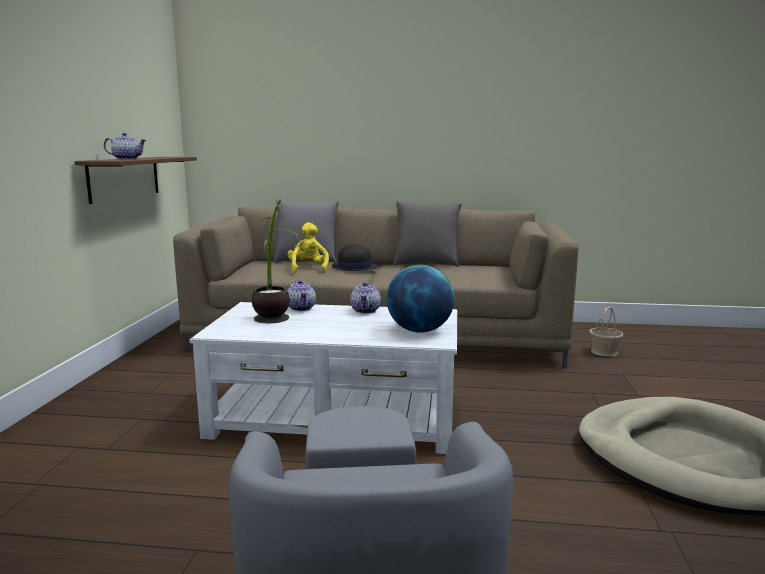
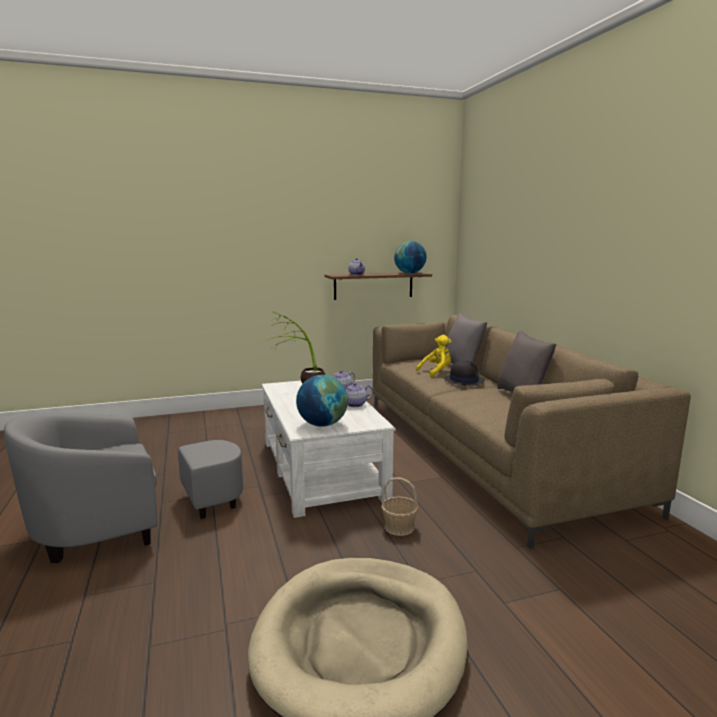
camera: 65 degrees right, 0 degrees up
(170, 157) = (409, 273): none -> globe
(604, 352) = (624, 570): basket -> basket (399, 527)

